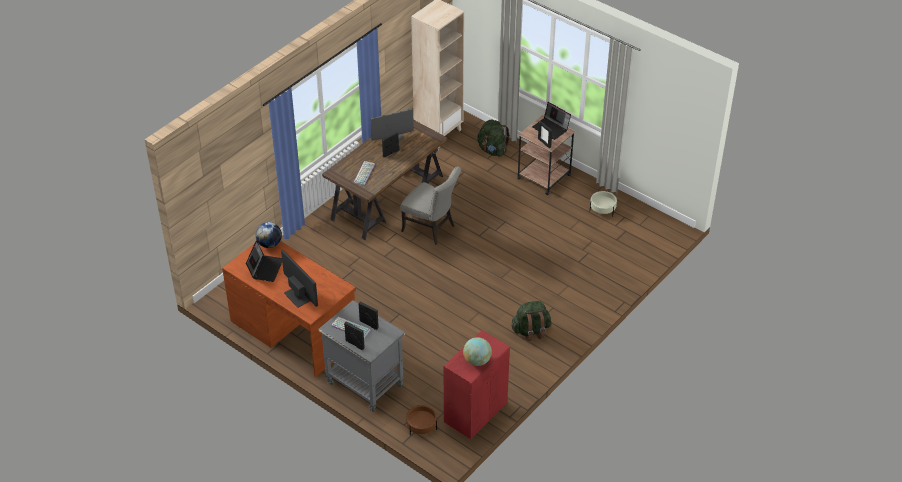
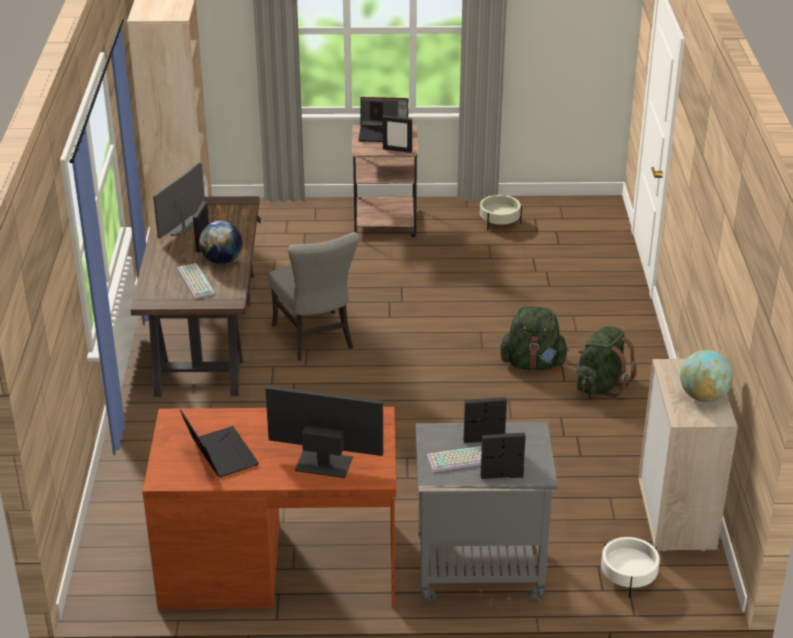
camera: 40 degrees left, 10 degrees down
(270, 244) = (182, 420): globe -> globe (222, 260)
(421, 426) = (628, 577): brown planter -> white planter
(431, 229) = (316, 339): grey chair -> grey chair turned 75 degrees clockwise
(475, 416) = (676, 521): red cabinet -> beige cabinet
(492, 150) = (281, 222): green backpack -> green backpack (533, 364)

